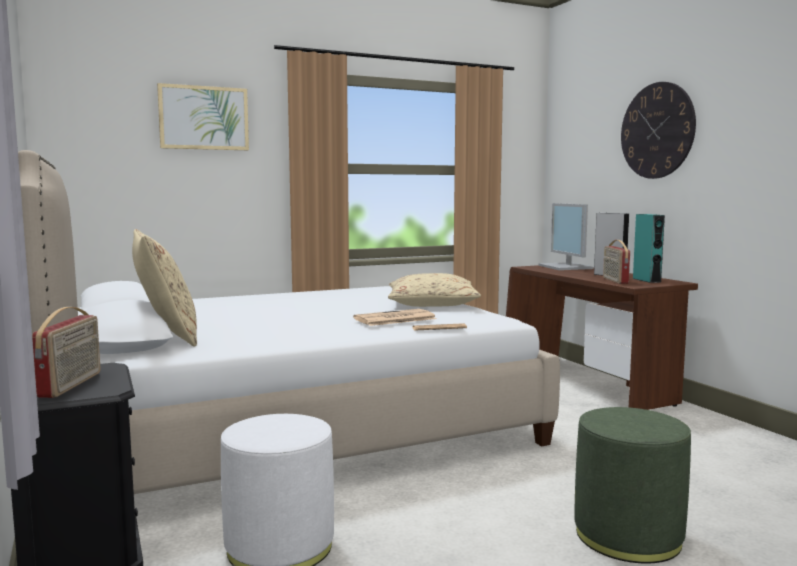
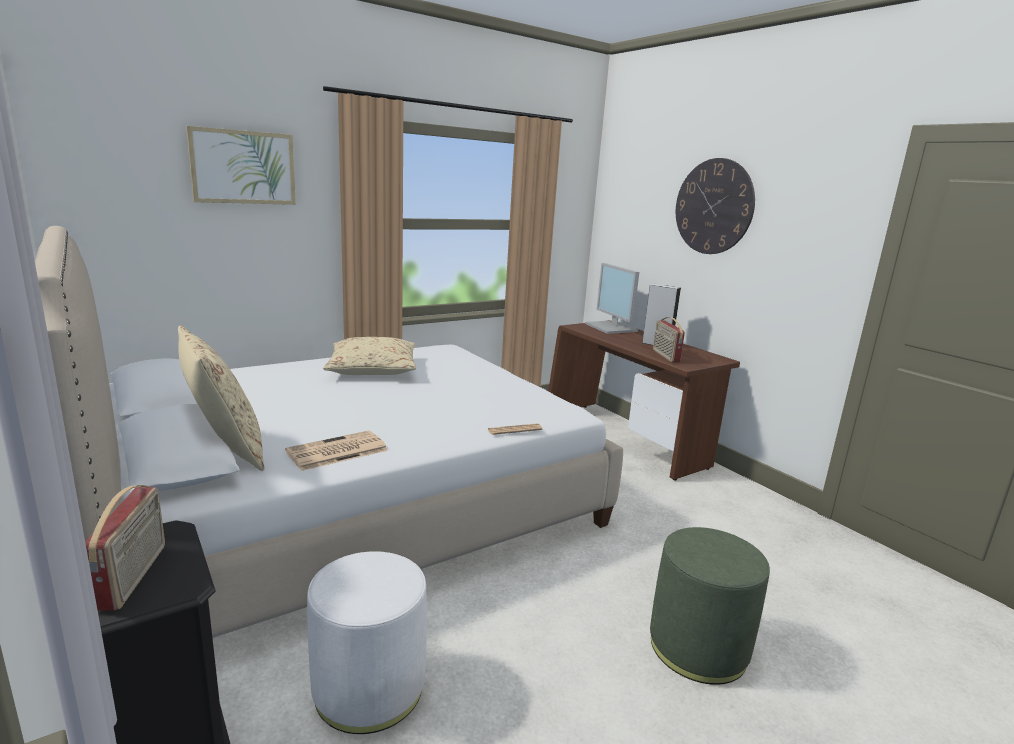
camera: 10 degrees left, 10 degrees up
(394, 319) = (466, 415): newspaper -> newspaper (336, 451)
(431, 303) = (494, 381): beige pillow -> beige pillow (372, 368)
(646, 280) = (693, 355): turquoise speaker -> none

